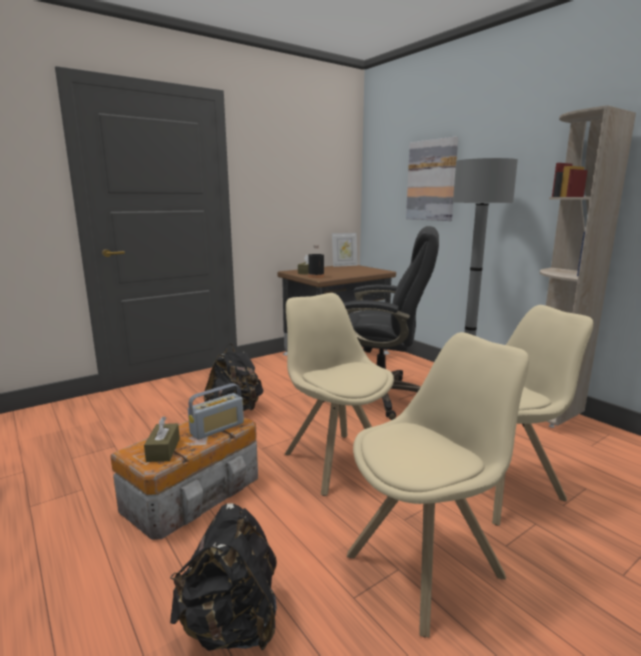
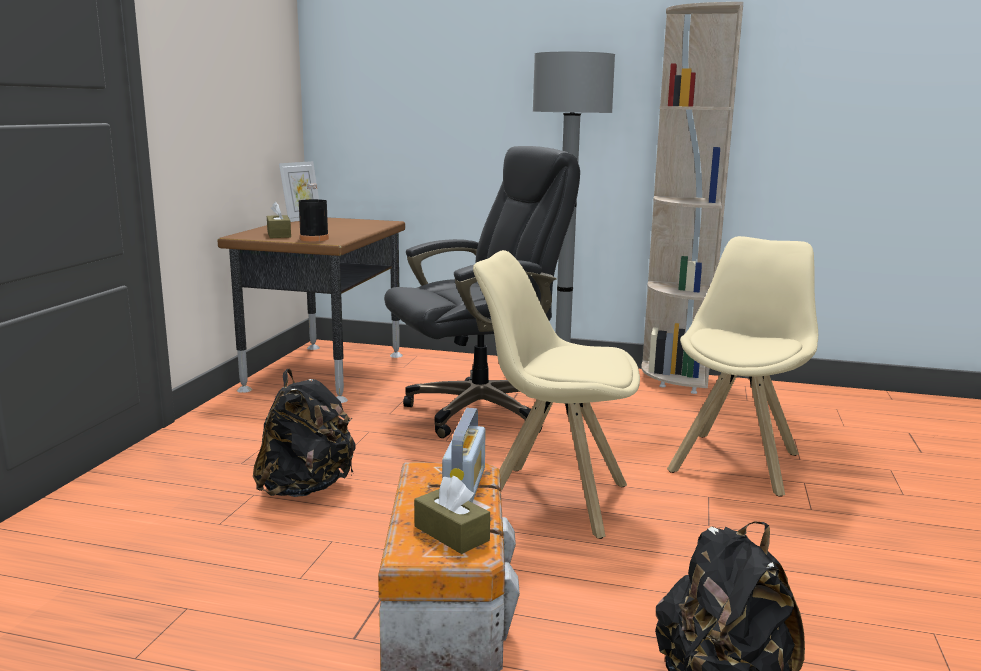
camera: 40 degrees left, 0 degrees up
(426, 566) = (786, 554): beige chair -> none
(431, 180) = (452, 77): picture -> none

